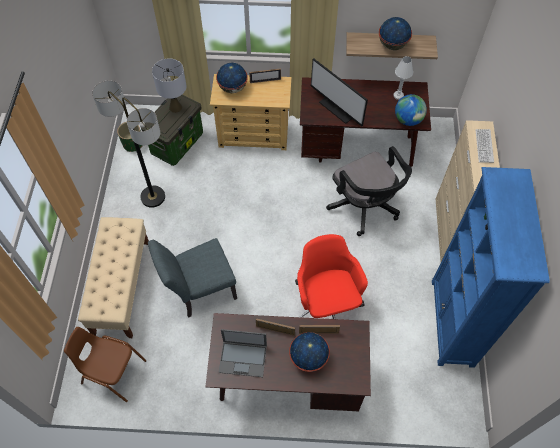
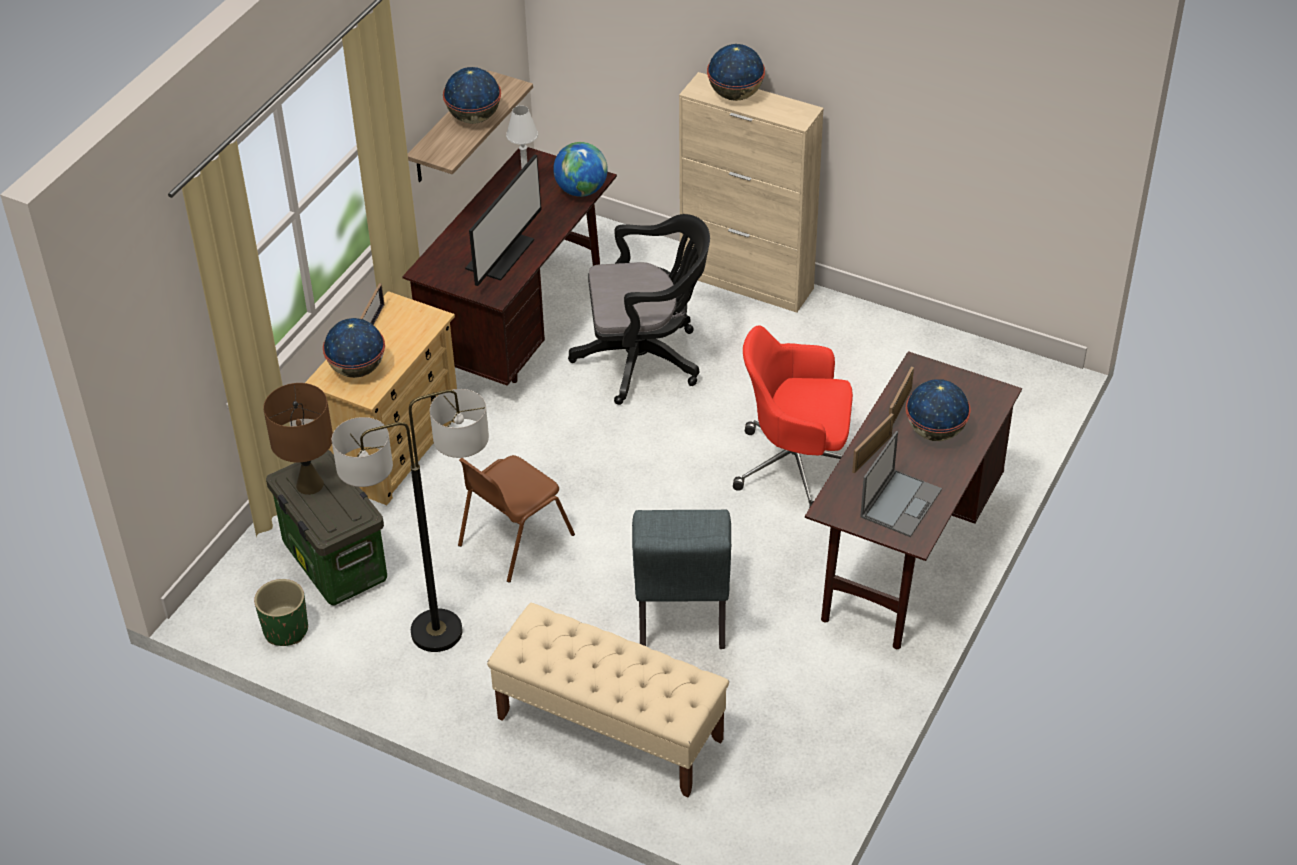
camera: 65 degrees left, 15 degrees down
(113, 372) = (775, 783): brown chair -> brown chair (513, 540)
(175, 107) = (309, 484): grey table lamp -> brown table lamp
(339, 107) = (501, 255): monitor -> monitor turned 45 degrees counterclockwise
(452, 323) = (904, 339): blue bookcase -> none
(484, 146) = (736, 95): keyboard -> globe

